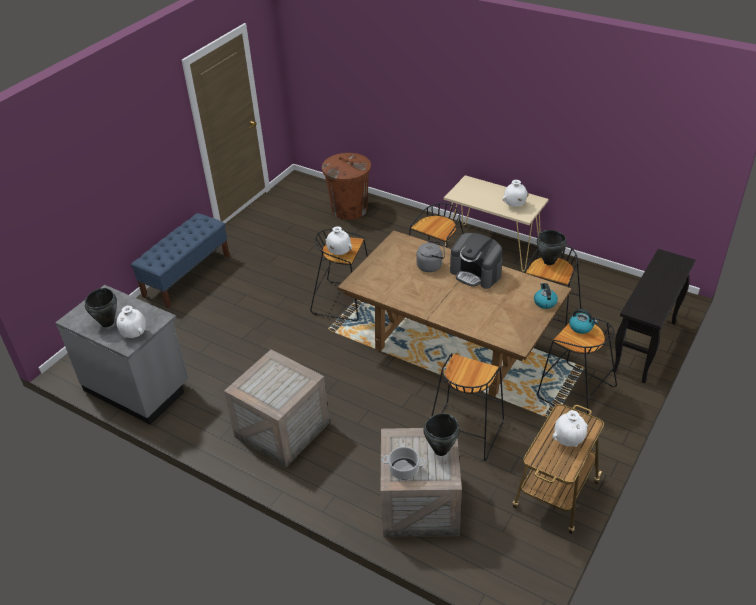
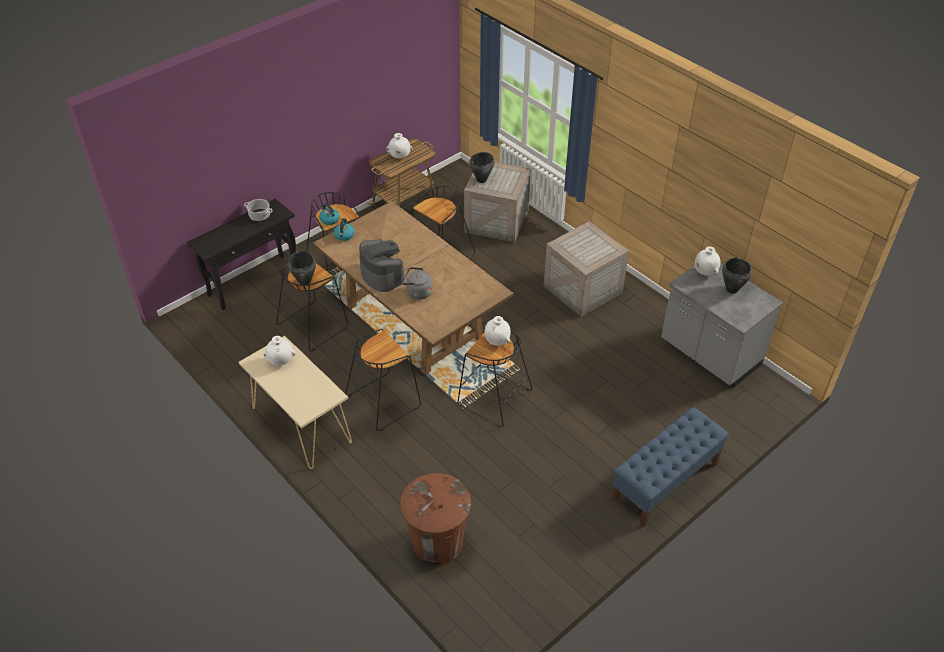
camera: 165 degrees left, 5 degrees up
(403, 470) = (511, 175): cooking pot -> cooking pot (260, 216)

